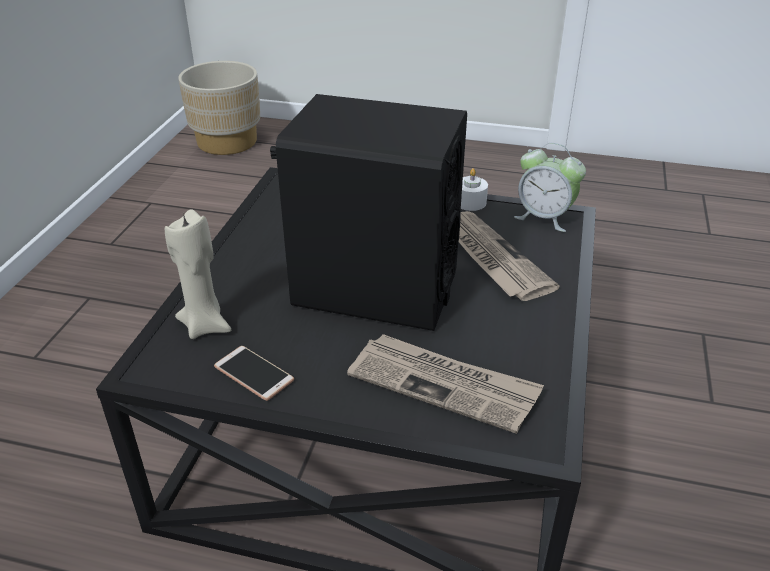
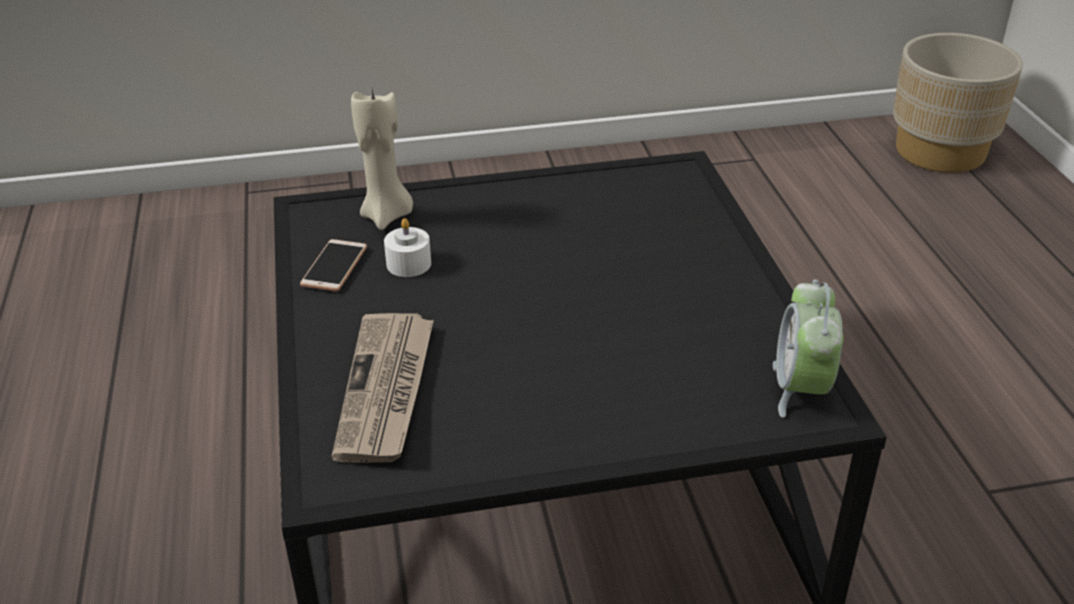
camera: 65 degrees right, 0 degrees up
(374, 289) = (521, 296): black speaker -> none
(470, 202) = (774, 315): white candle -> white candle (408, 264)
(490, 257) = (658, 364): newspaper -> none

